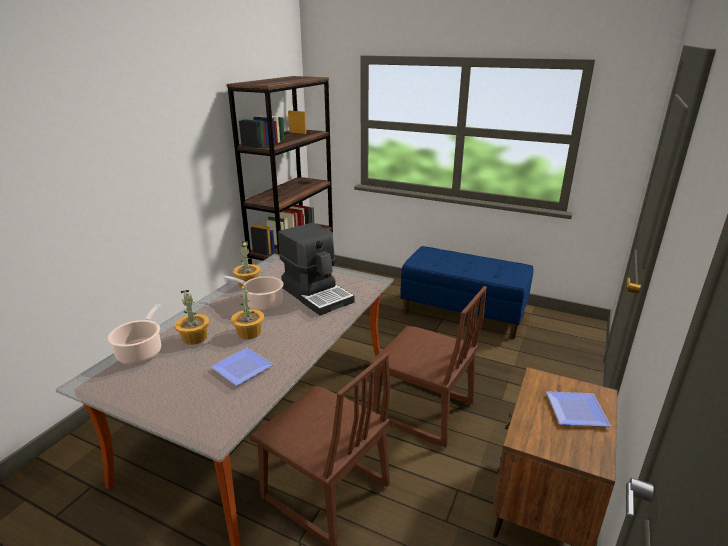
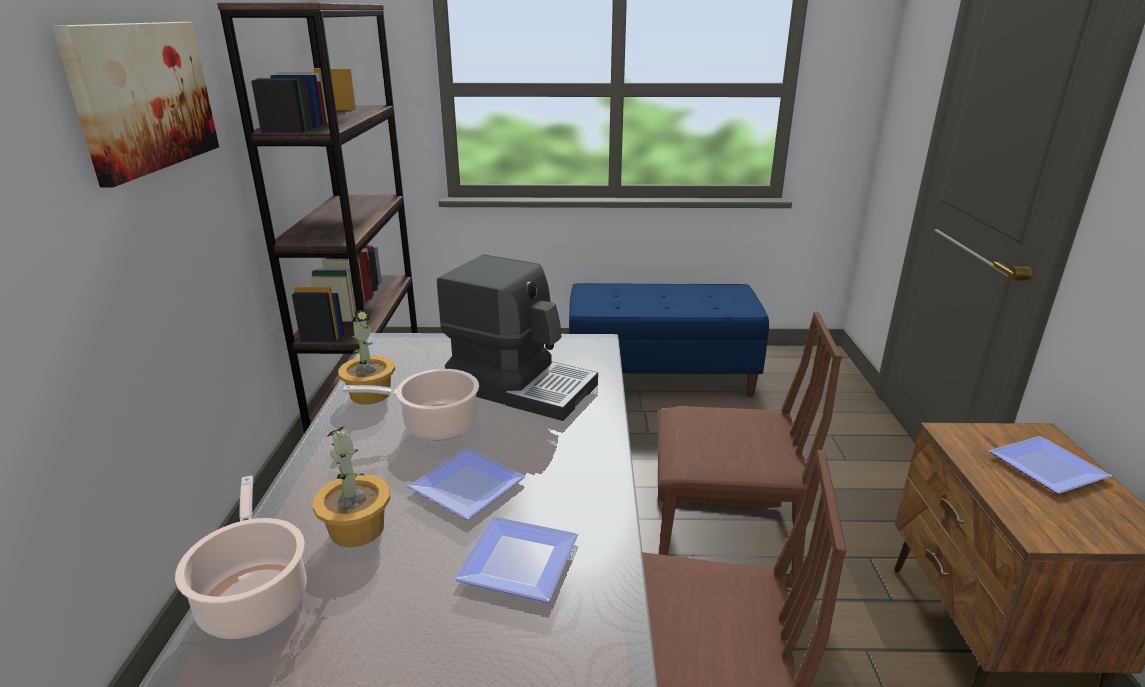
camera: 25 degrees left, 0 degrees up
(176, 131) = (143, 97): none -> picture
(249, 333) = (463, 487): potted plant -> plate

